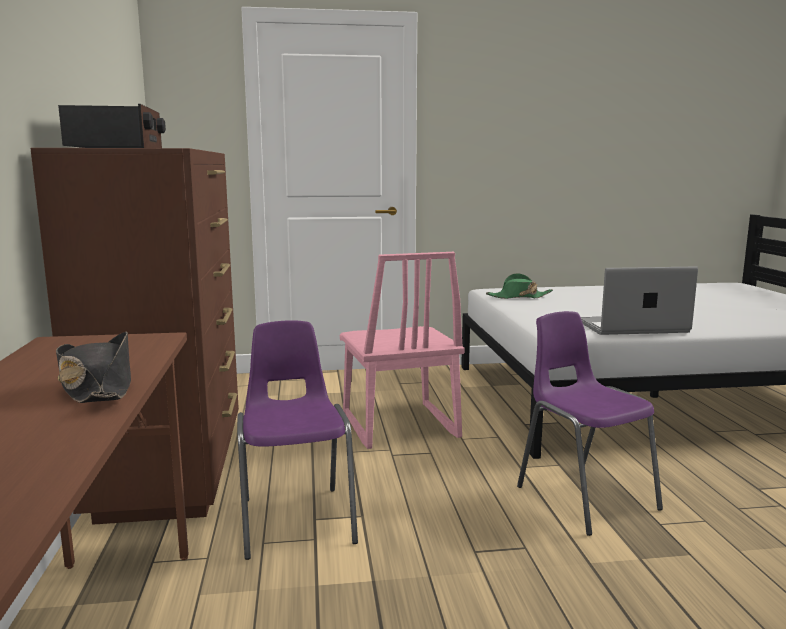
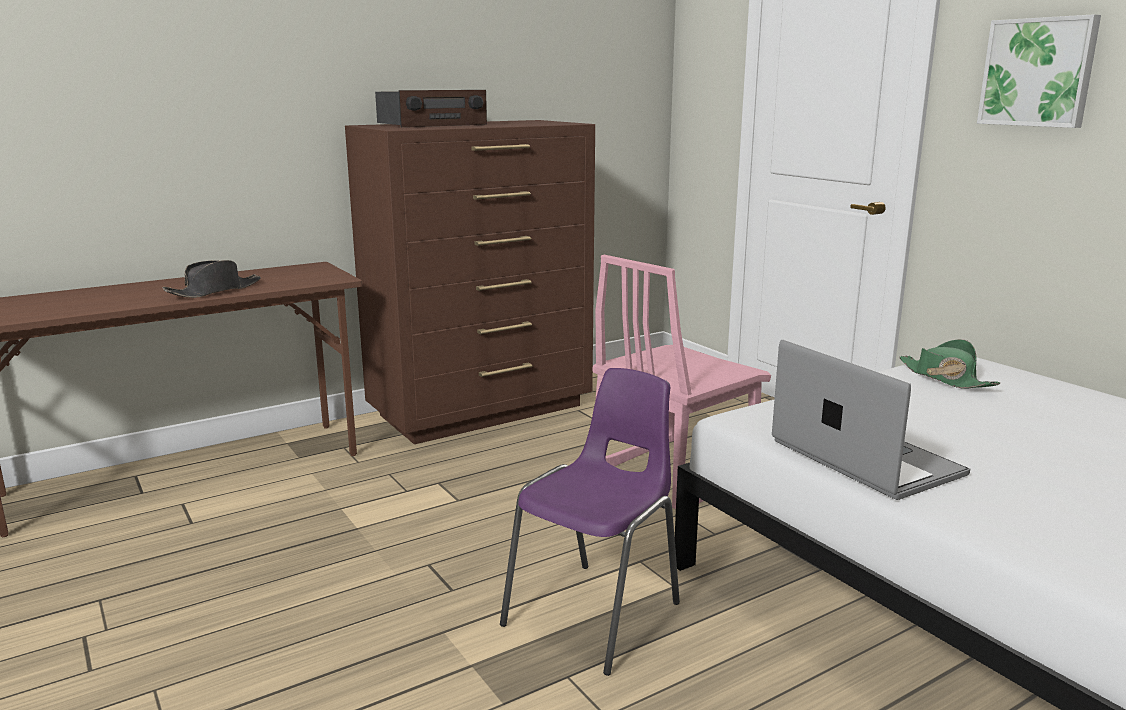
camera: 65 degrees right, 5 degrees up
(296, 519) = (433, 476): purple chair -> none
(487, 121) = (1038, 72): none -> picture

